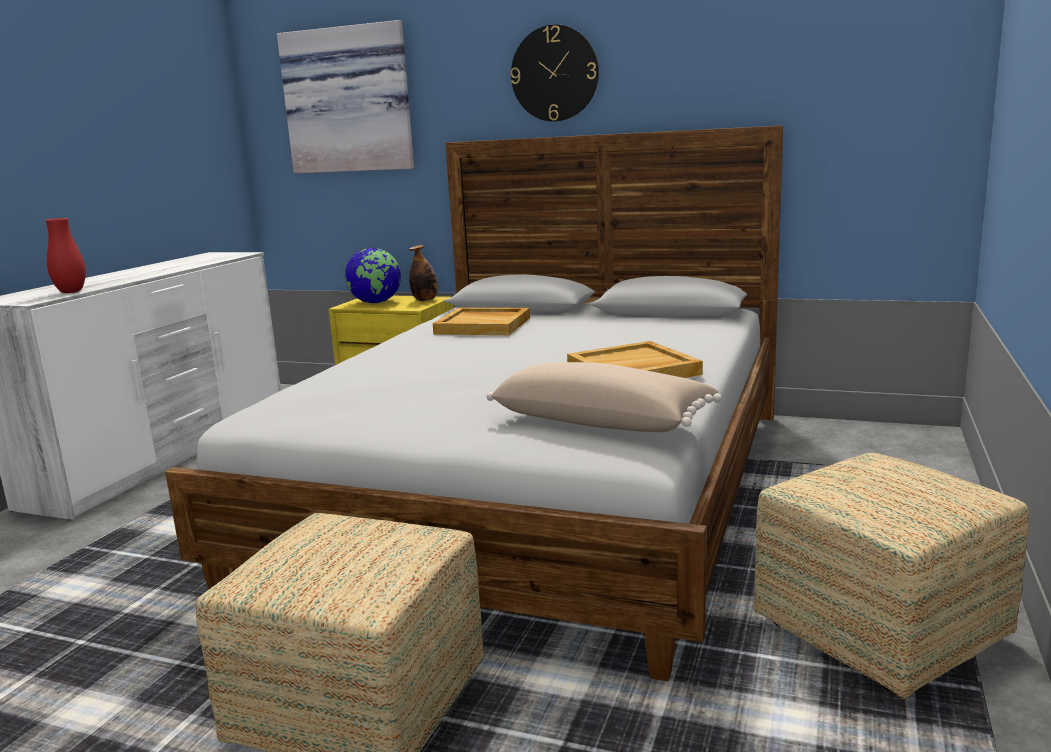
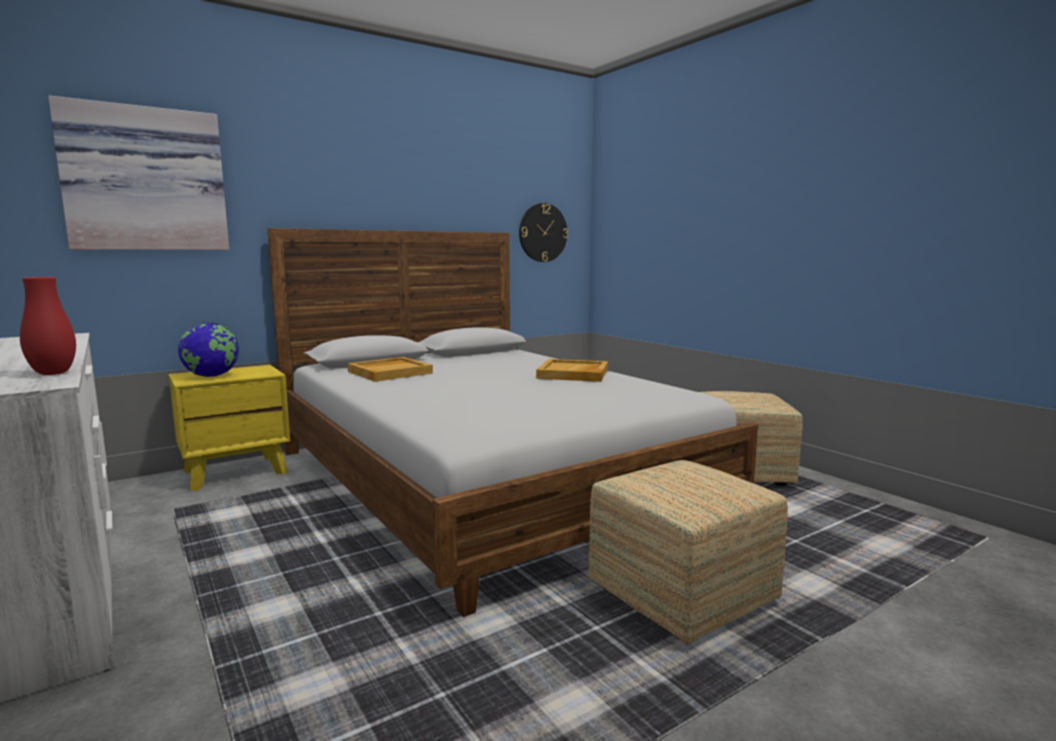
camera: 55 degrees left, 5 degrees down
(425, 300) = (256, 369): bottle -> none
(554, 73) = (358, 182): wall clock -> wall clock (543, 232)
(603, 421) = (649, 391): beige pillow -> none

